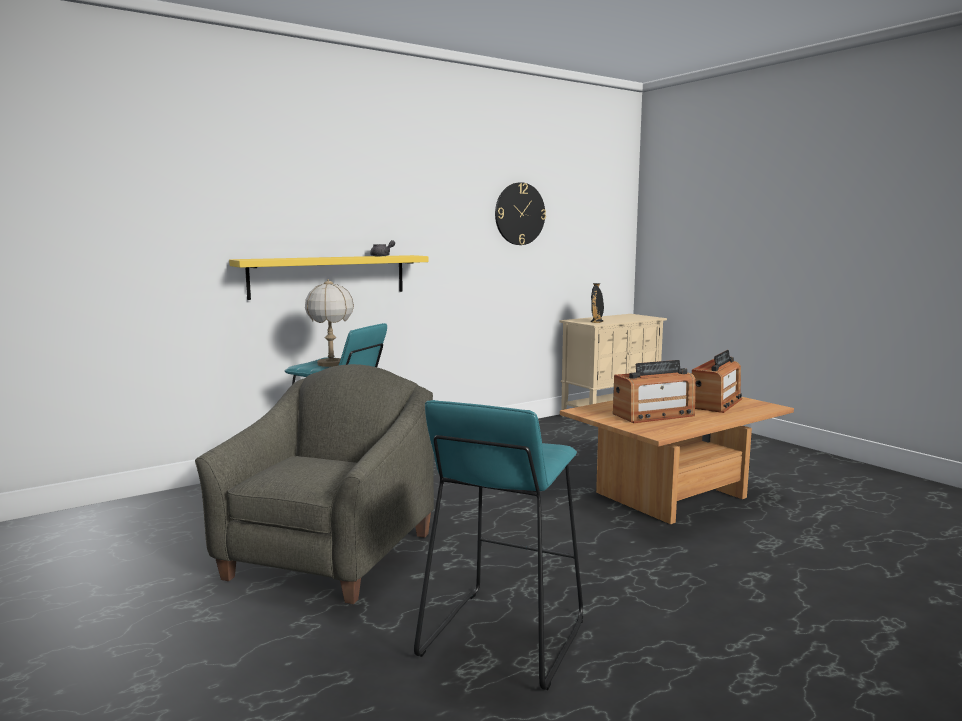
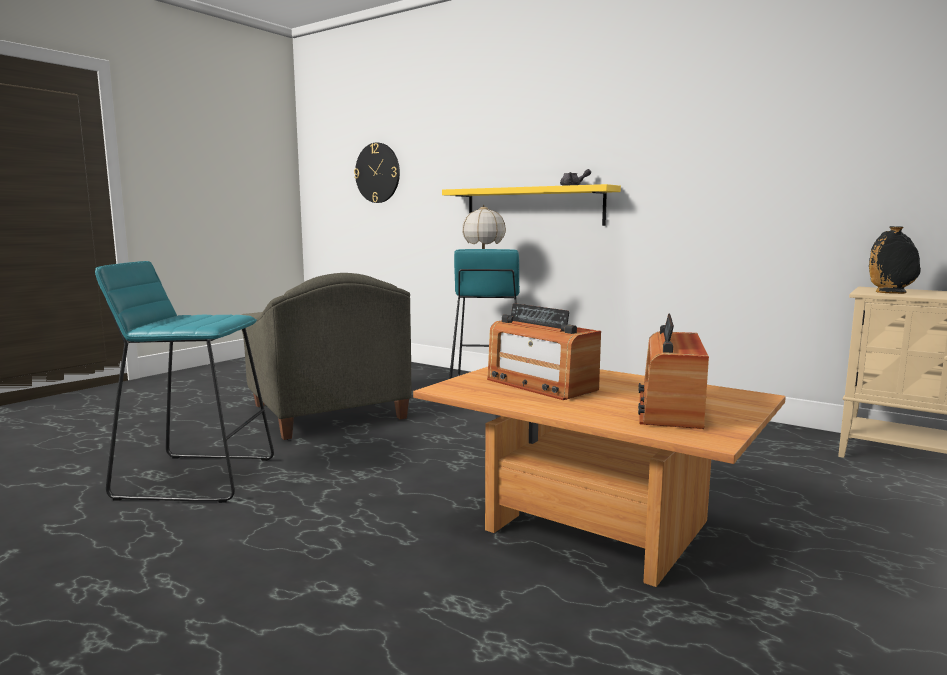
camera: 70 degrees right, 0 degrees up
(329, 556) = (325, 413): grey armchair -> grey armchair turned 60 degrees clockwise
(519, 214) = (789, 124): wall clock -> wall clock (377, 173)
(716, 403) = (669, 408): radio -> radio turned 90 degrees clockwise

